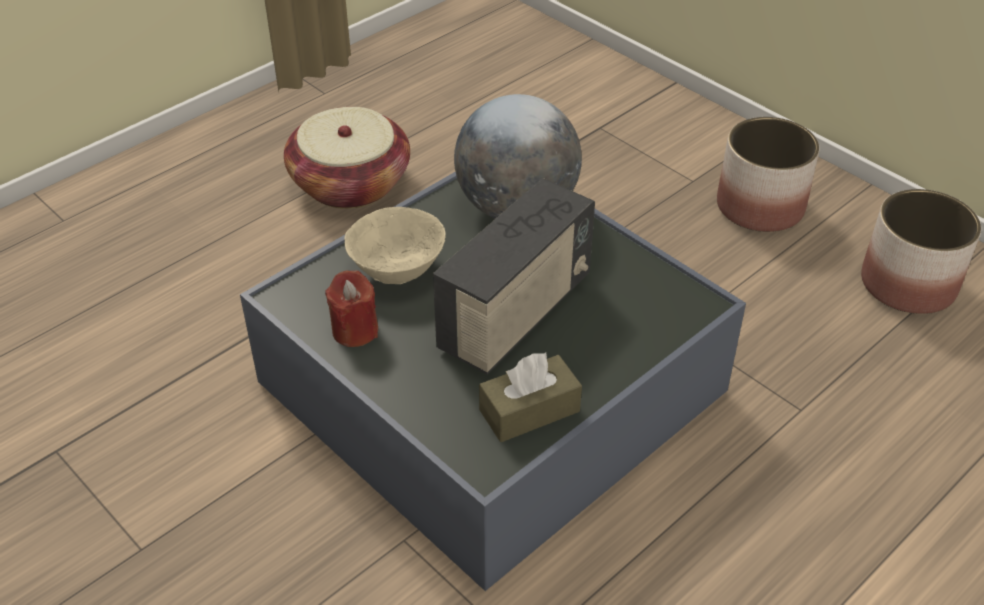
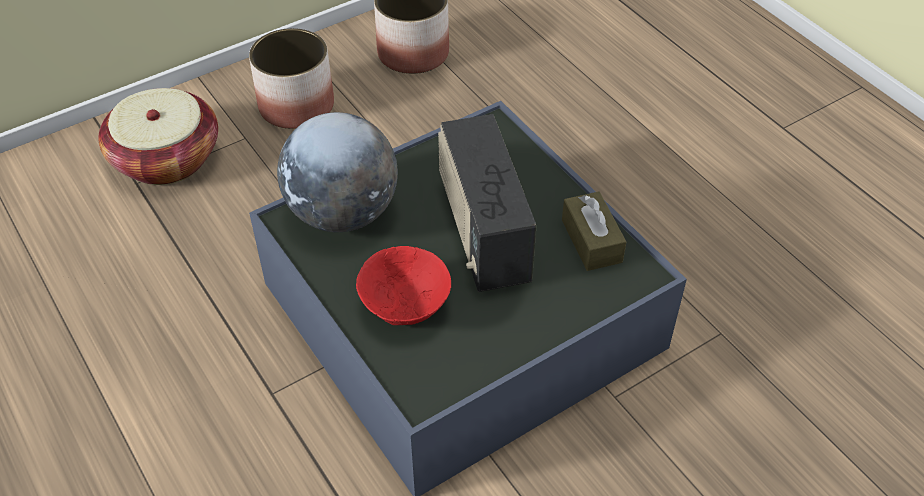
camera: 80 degrees left, 5 degrees up
(350, 184) = (131, 398): basket -> basket (166, 158)
(355, 330) = (479, 346): red candle -> none
(396, 270) = (405, 308): beige bowl -> red bowl
(516, 315) = (482, 233): radio -> radio turned 150 degrees counterclockwise

